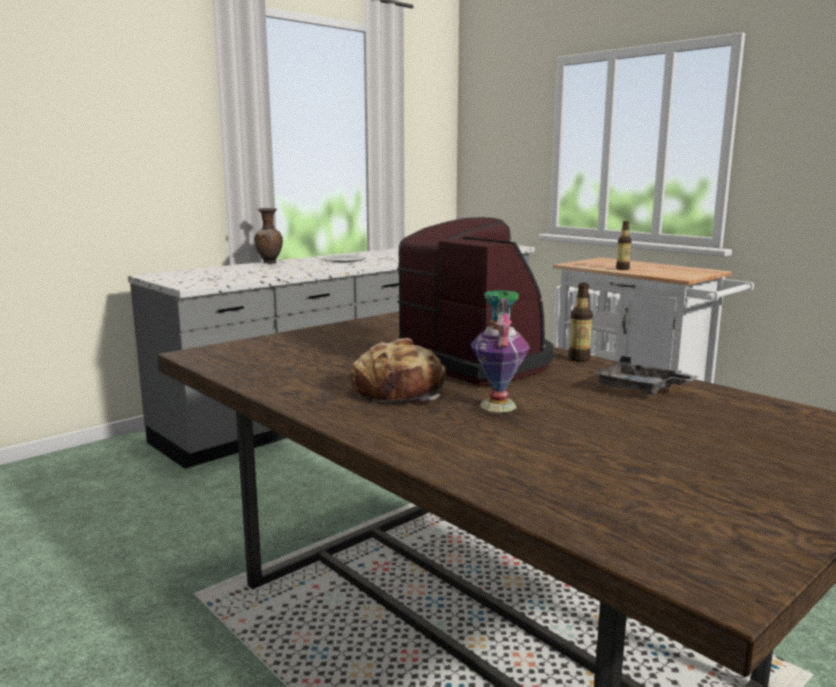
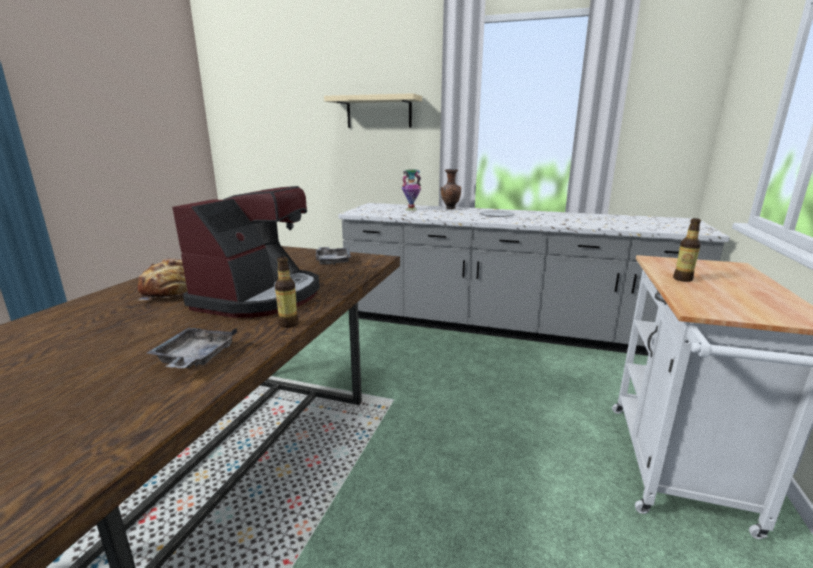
camera: 60 degrees right, 5 degrees up
(106, 123) = (379, 112): none -> beige shelf
(375, 329) = (333, 261): none -> grey tray
(497, 405) = (141, 319): vase -> vase (411, 209)

